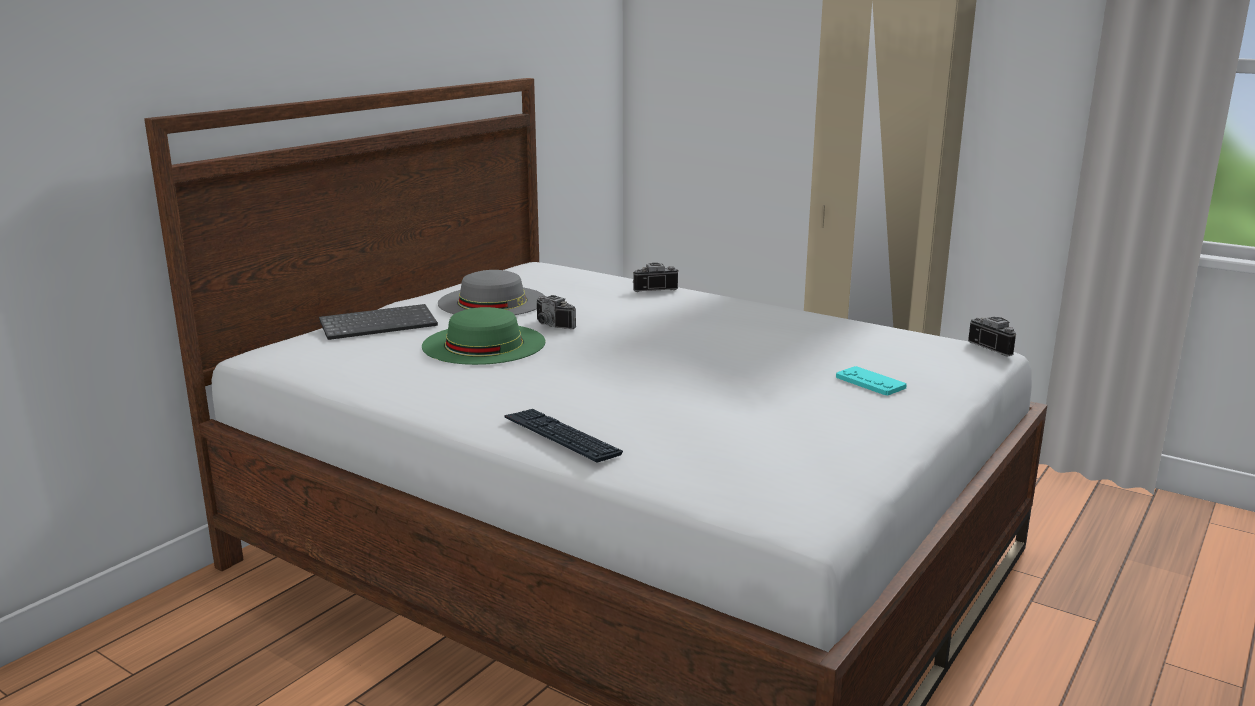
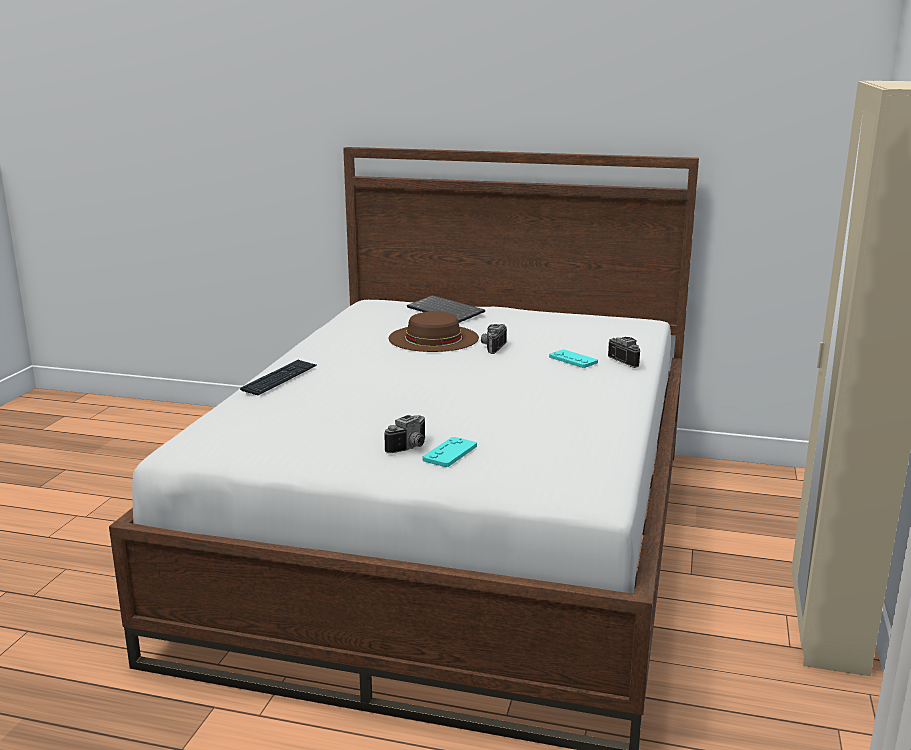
camera: 70 degrees right, 0 degrees up
(483, 344) = (433, 338): green hat -> brown hat
(492, 301) = (529, 325): grey hat -> none
(631, 304) = (573, 360): none -> turquoise game controller
(996, 347) = (612, 504): camera -> camera (411, 447)

